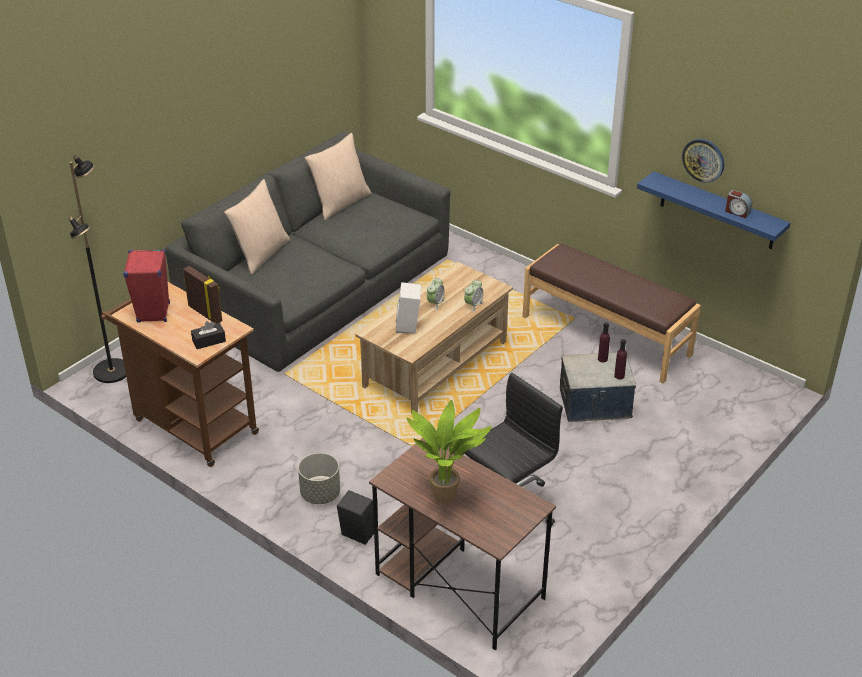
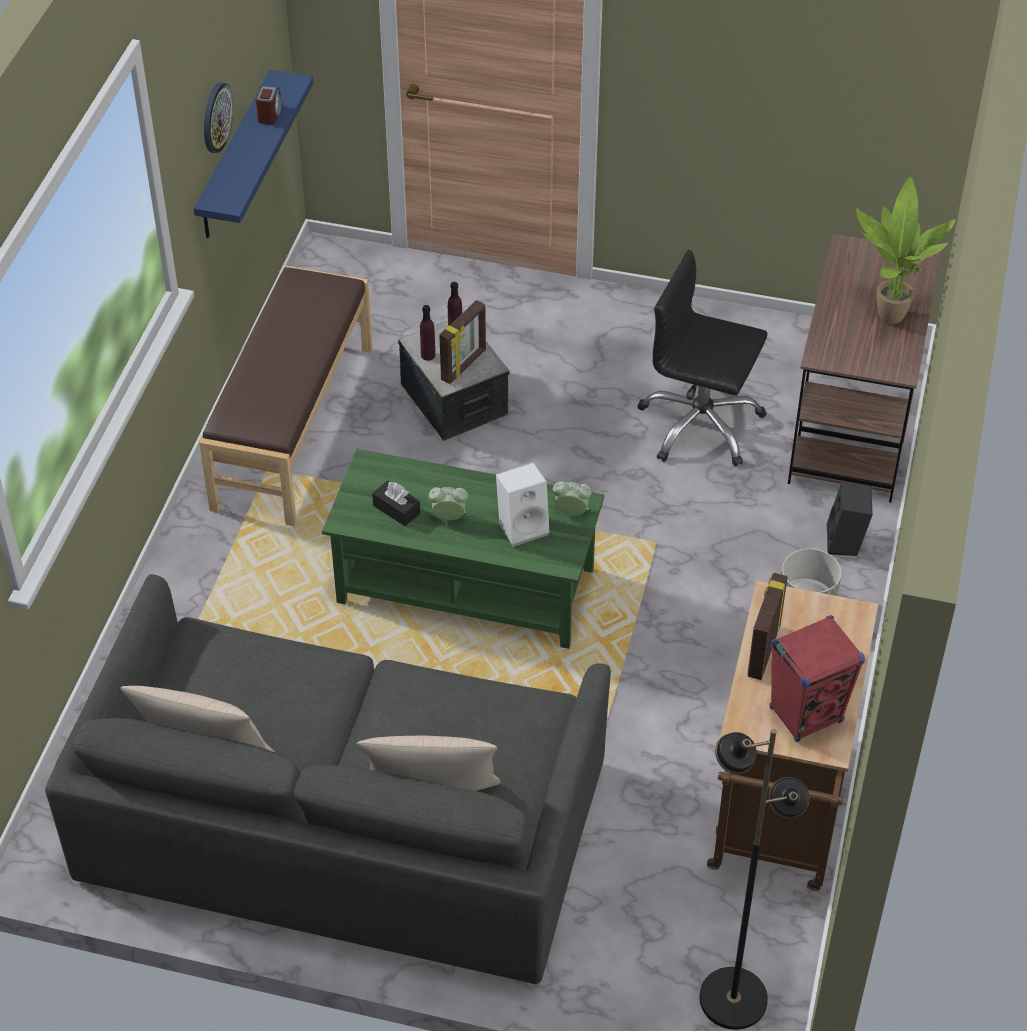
camera: 115 degrees left, 10 degrees up
(209, 341) = (820, 615): black tissue box -> black tissue box (396, 509)
(435, 364) = (465, 587): beige coffee table -> green coffee table
(473, 305) = (428, 475): alarm clock -> alarm clock (571, 513)
(584, 371) = (464, 365): none -> picture frame

